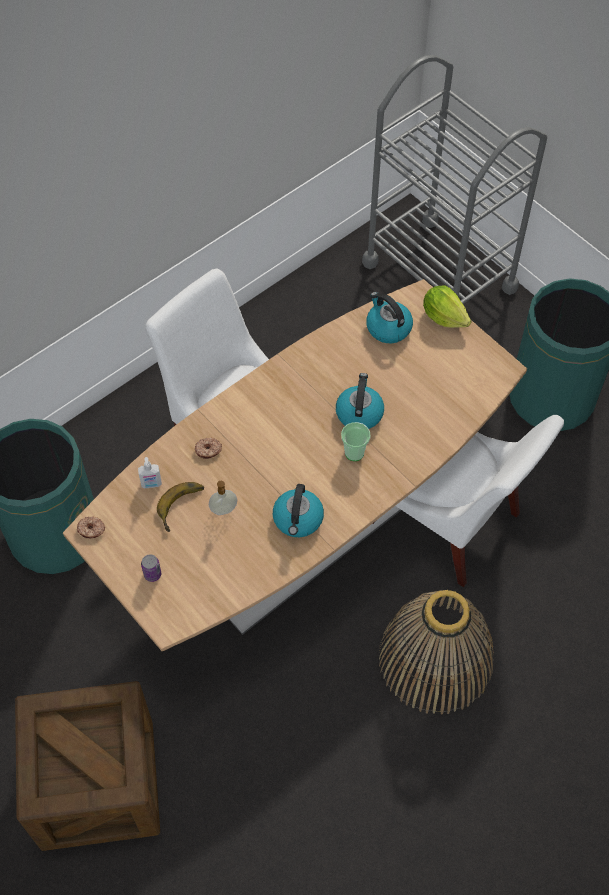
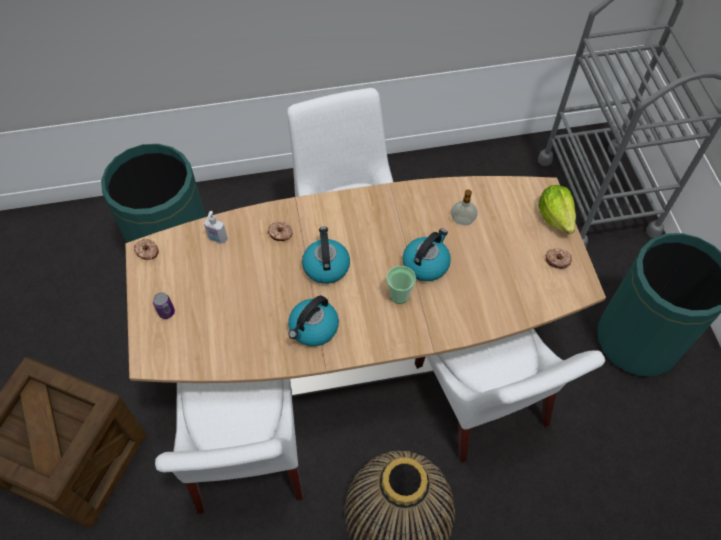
camera: 30 degrees right, 0 degrees up
(183, 507) = (228, 270): banana -> none
(224, 510) = (258, 289): soap dispenser -> soap dispenser (462, 222)
(265, 689) = (246, 456): none -> white chair
(388, 327) = (498, 204): kettle -> kettle (326, 266)
(469, 355) = (557, 260): none -> donut

